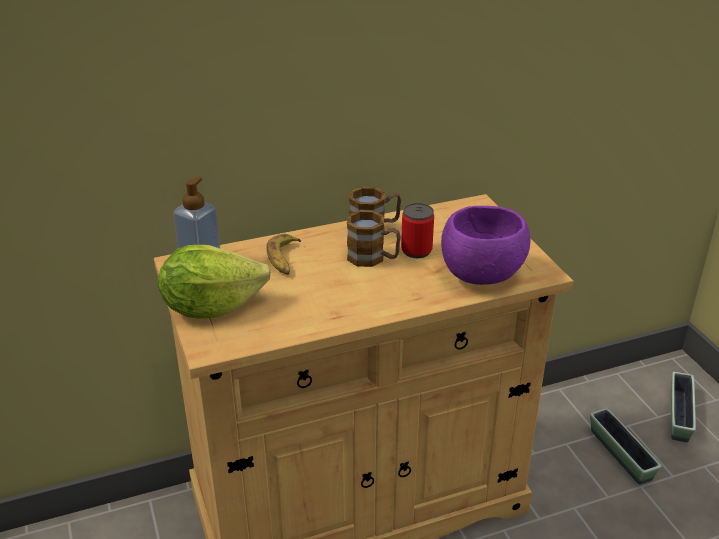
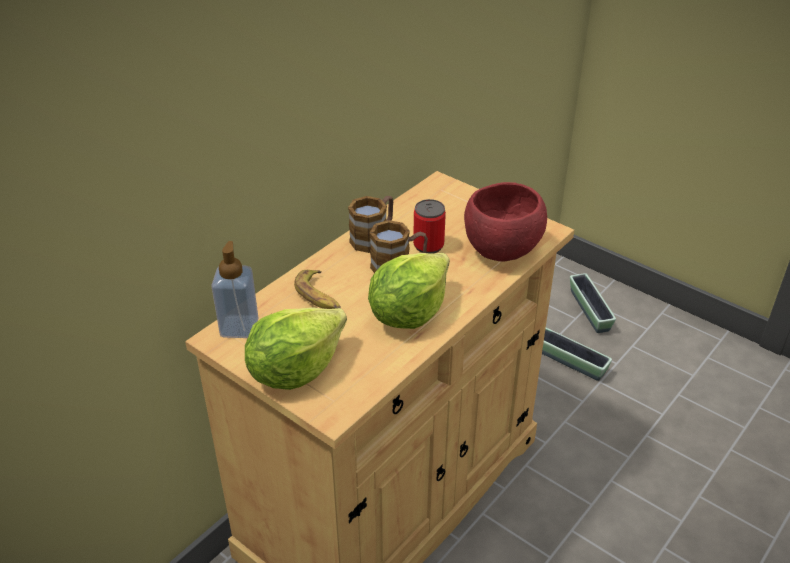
camera: 30 degrees left, 5 degrees up
(345, 297) = (408, 313): none -> lettuce
(480, 275) = (501, 251): purple bowl -> red bowl

